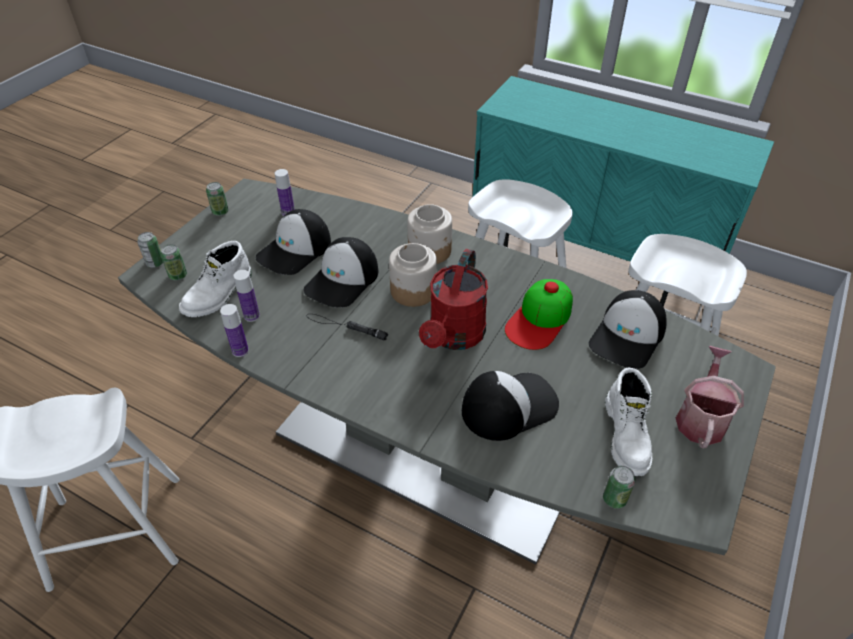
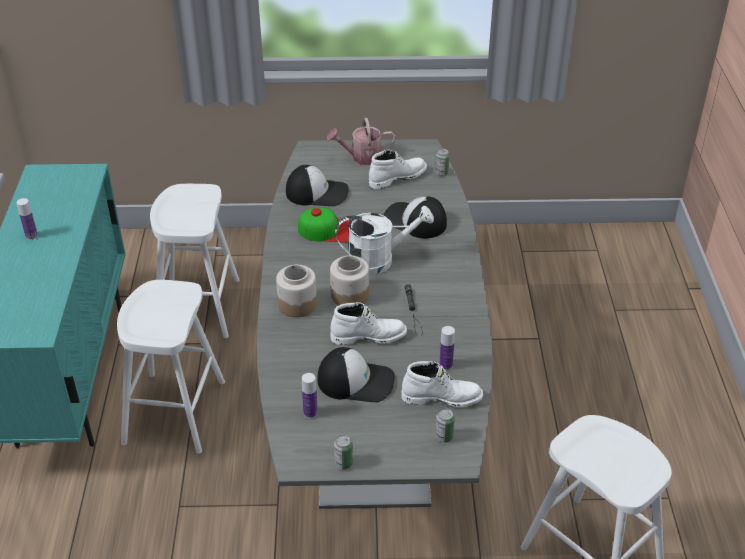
camera: 120 degrees left, 5 degrees down
(155, 263) = (443, 463): can -> none
(240, 351) = (480, 352): bottle -> bottle (31, 236)
(343, 280) = (368, 336): cap -> white boot
(454, 337) = (379, 260): red watering can -> white watering can

